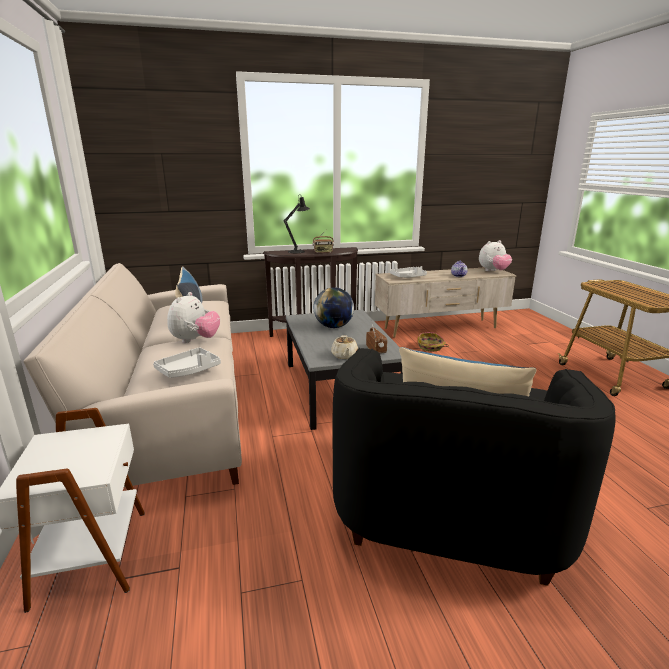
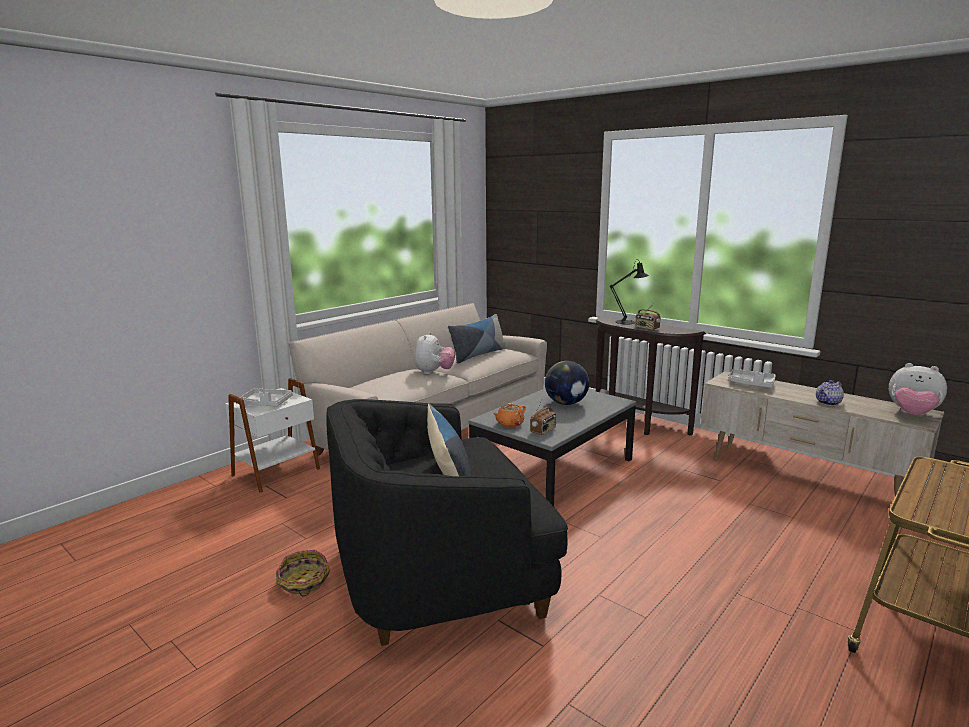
camera: 55 degrees right, 5 degrees down
(189, 370) = (382, 385): grey tray -> grey tray (266, 403)
(195, 340) = (434, 372): plush toy -> plush toy turned 60 degrees counterclockwise
(344, 356) = (509, 424): beige teapot -> orange teapot
(430, 347) = (733, 485): basket -> basket (303, 582)

